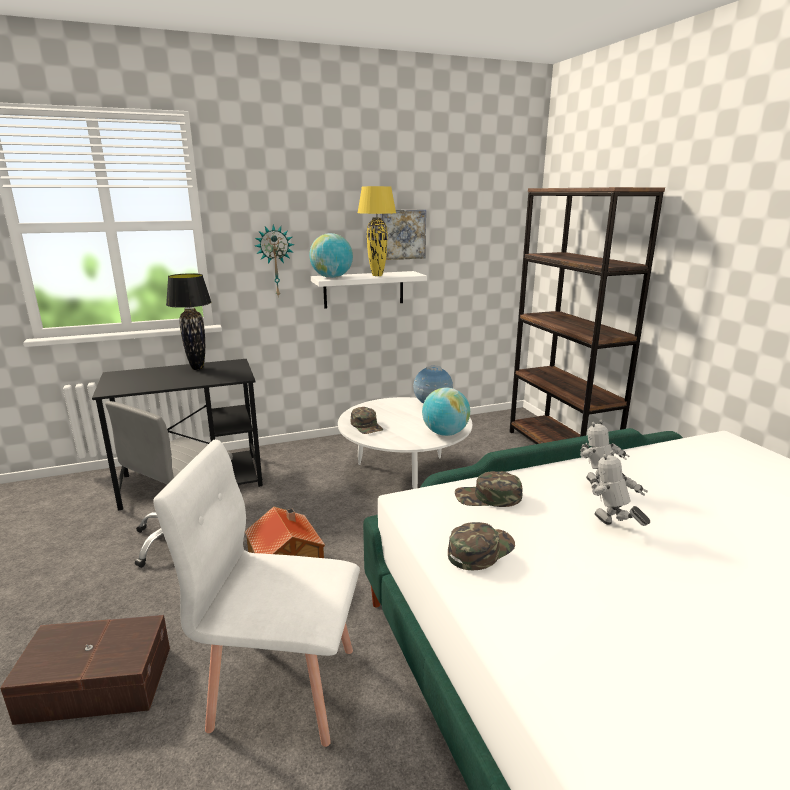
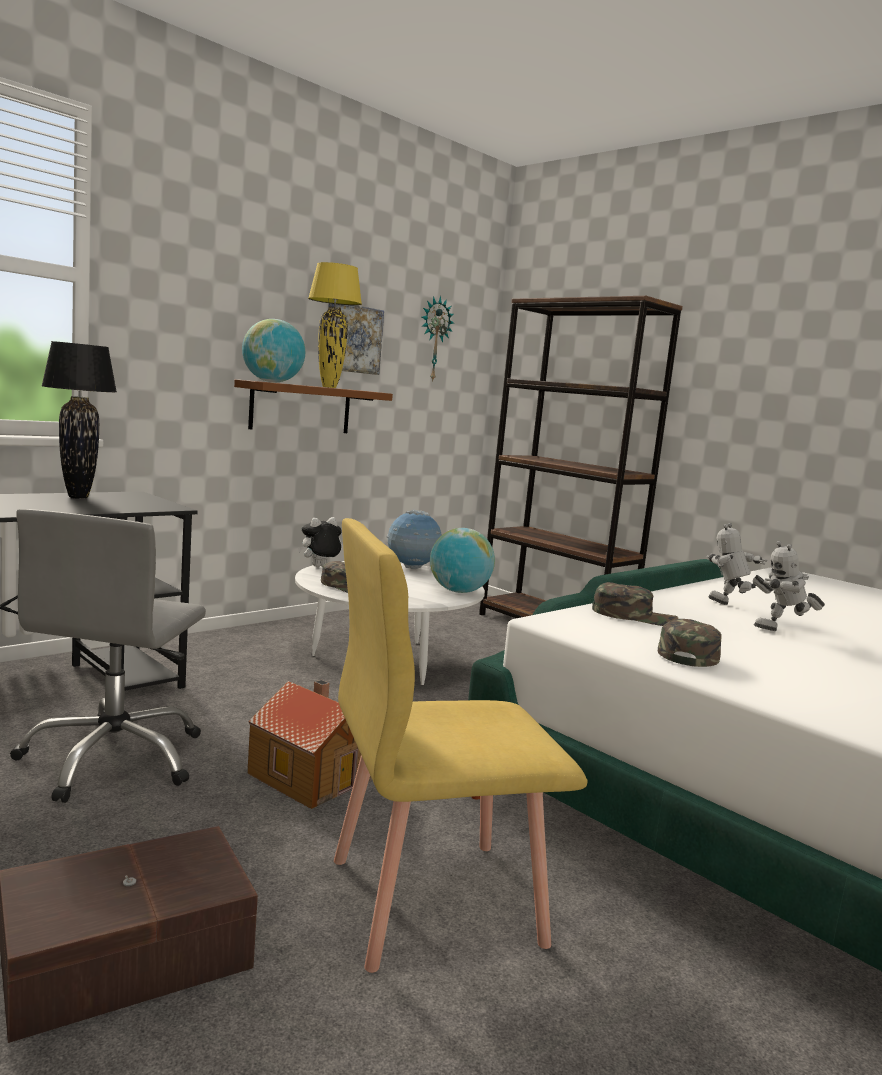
camera: 25 degrees left, 10 degrees down
(275, 261) = (188, 350): wall clock -> wall clock (433, 339)
(283, 686) = (432, 899): white chair -> yellow chair
(364, 289) = (301, 408): white shelf -> brown shelf
(365, 405) = (319, 567): none -> plush toy
(488, 497) = (634, 616): green cap -> green cap turned 150 degrees counterclockwise
(612, 528) = (784, 632): toy robot -> toy robot turned 45 degrees counterclockwise

